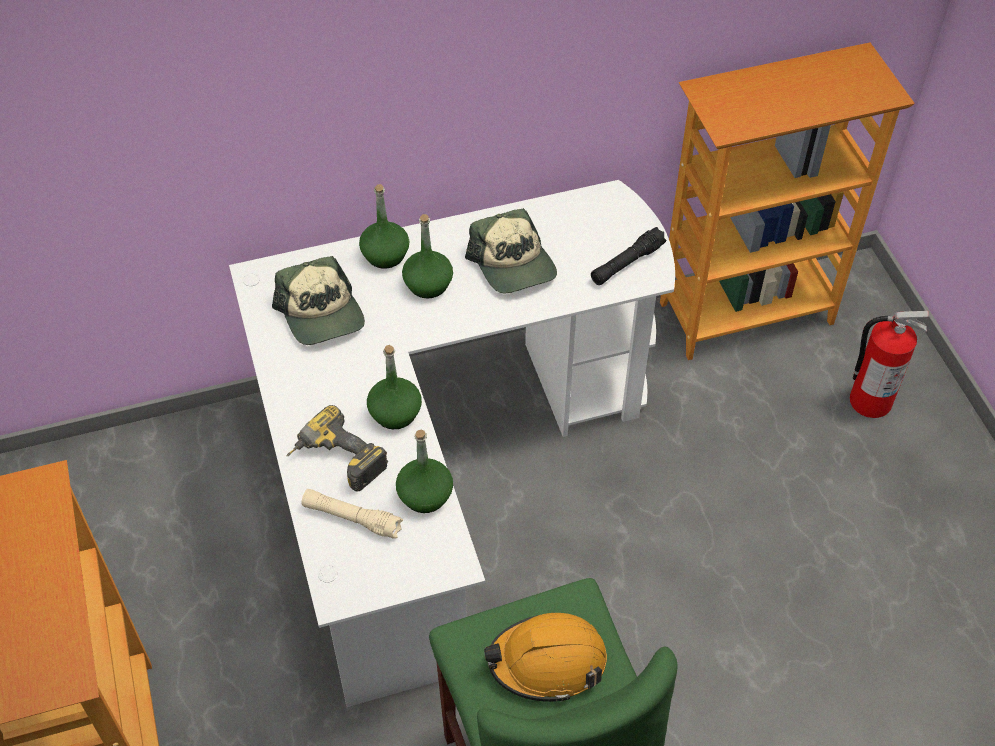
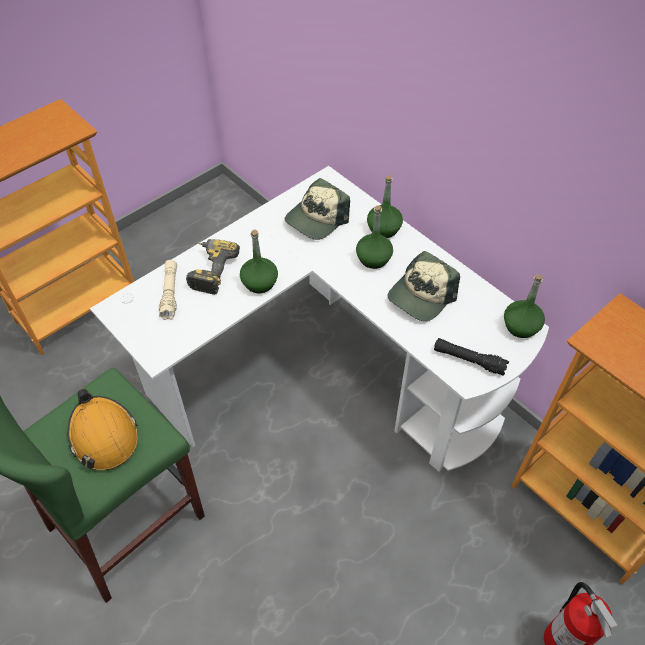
camera: 65 degrees right, 0 degrees up
(425, 495) = (203, 322): green bottle -> green bottle (520, 326)

